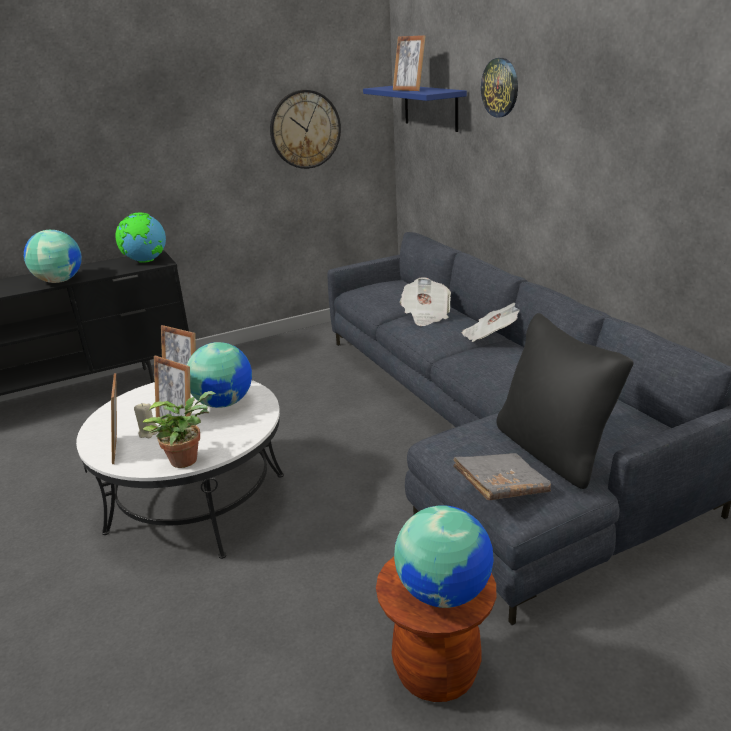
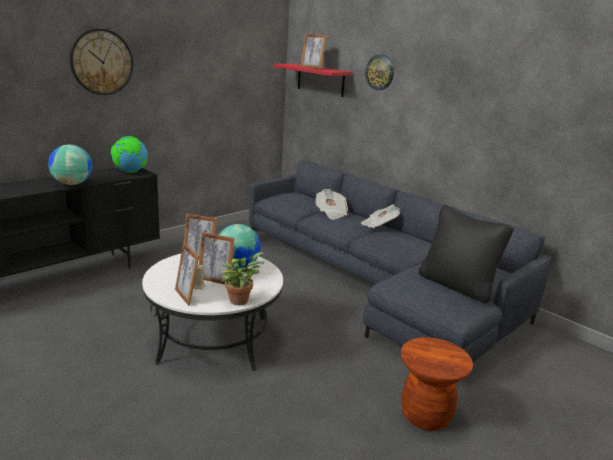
camera: 20 degrees left, 5 degrees down
(305, 129) = (234, 87): wall clock -> wall clock (101, 62)
(430, 107) = (320, 80): blue shelf -> red shelf
(444, 591) = (443, 359): globe -> none
(501, 488) = (442, 305): grey book -> none

